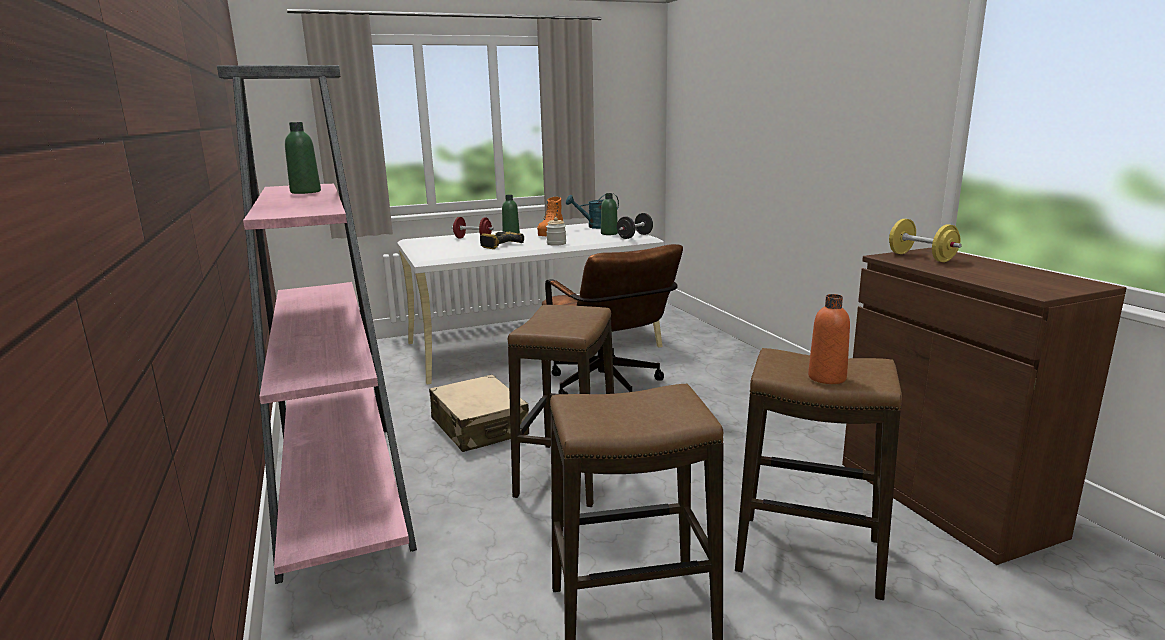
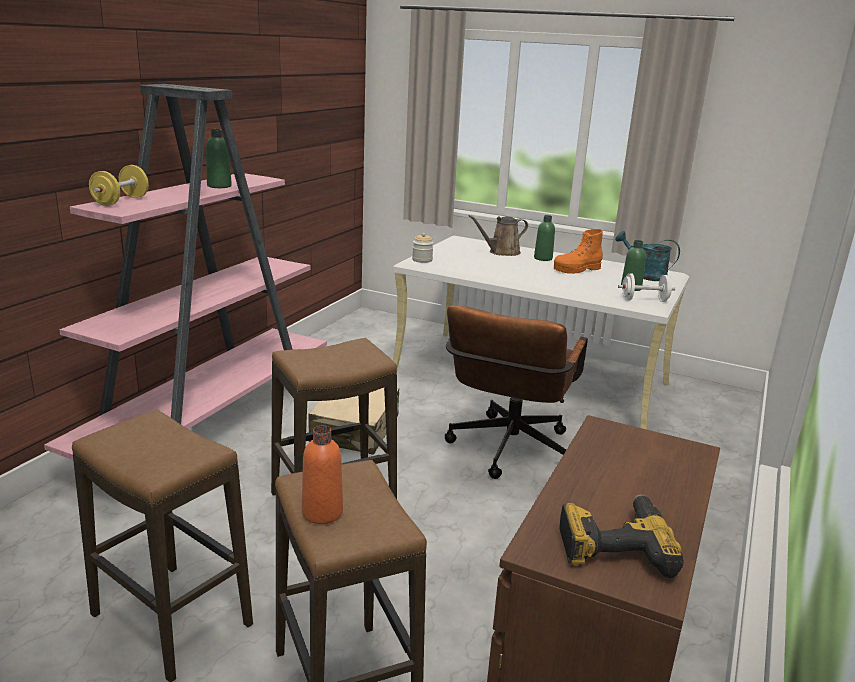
camera: 45 degrees right, 5 degrees up
(473, 238) = (501, 252): red dumbbell -> brown watering can
(499, 245) = (499, 266): power drill -> power drill (614, 545)
(556, 244) = (547, 282): jar -> jar (422, 260)
(635, 236) = (644, 300): black dumbbell -> white dumbbell
(921, 257) = (633, 448): yellow dumbbell -> yellow dumbbell (121, 201)

